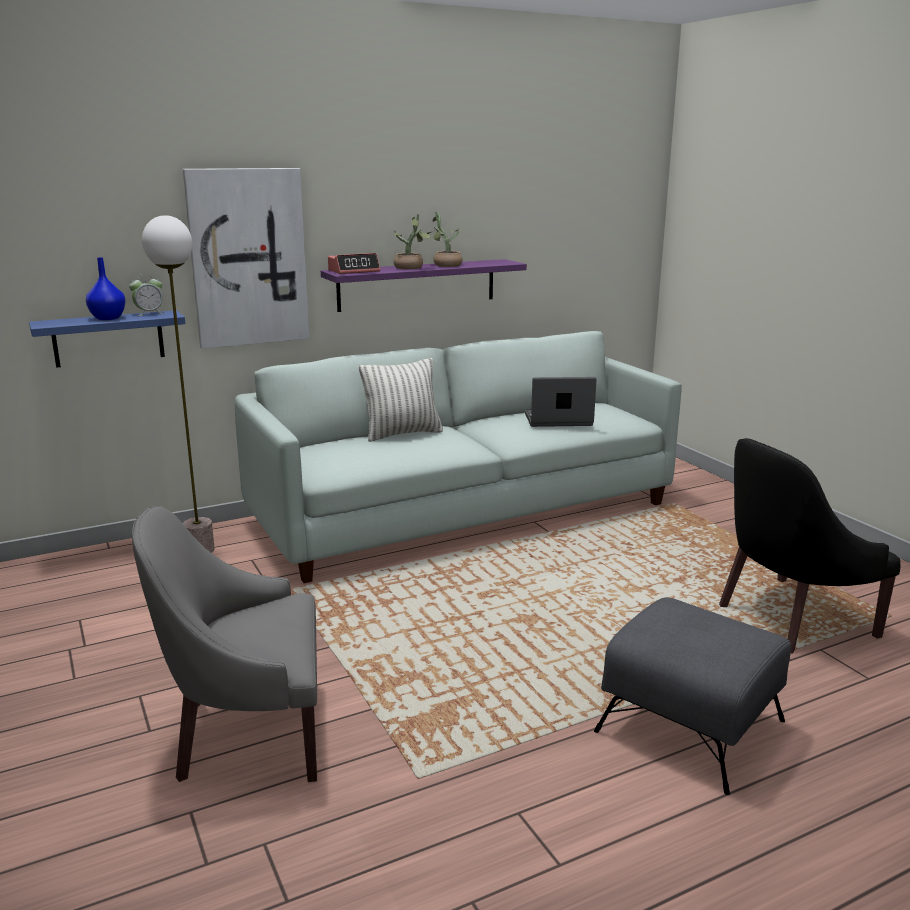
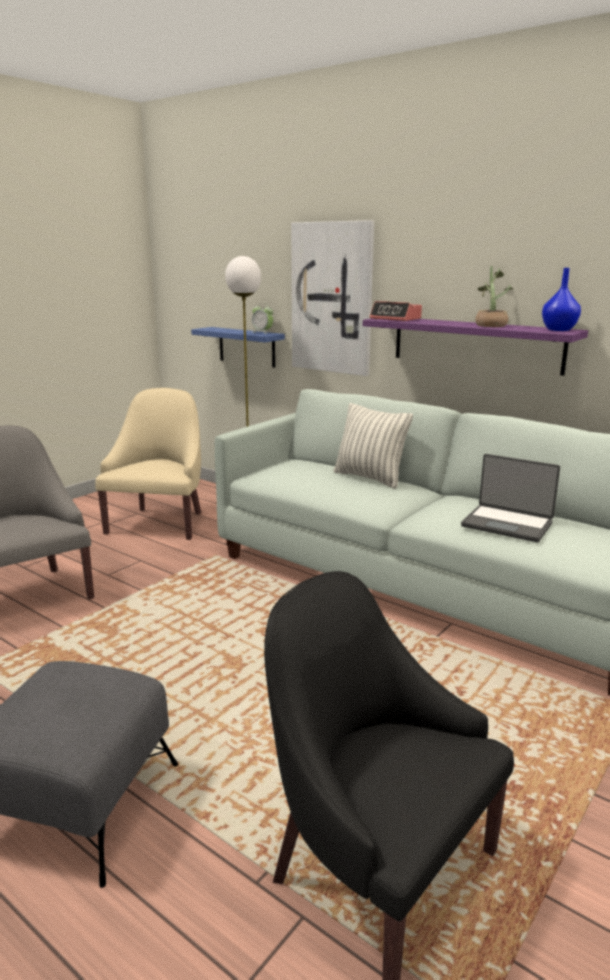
camera: 65 degrees right, 0 degrees up
(107, 318) = (236, 331): blue vase -> blue vase (558, 330)
(140, 608) = (160, 522): none -> beige armchair
(411, 268) = (448, 323): potted plant -> none
(558, 420) = (507, 524): laptop -> laptop turned 150 degrees clockwise

